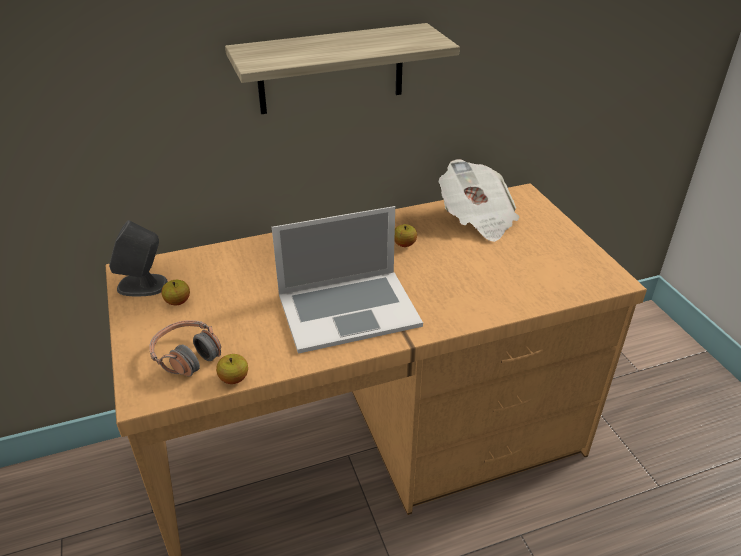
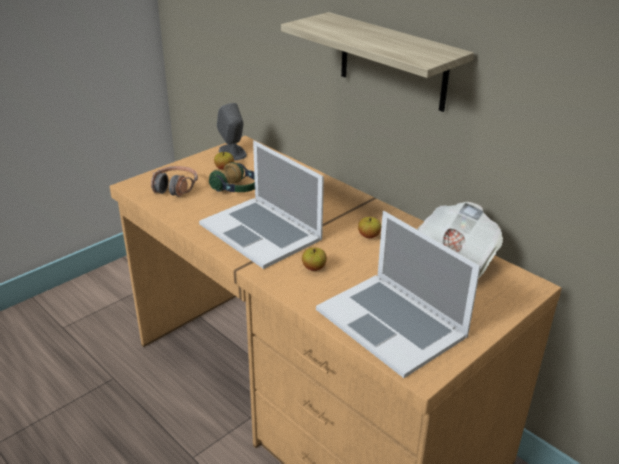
camera: 65 degrees right, 5 degrees down
(234, 378) = (162, 209): apple -> apple (314, 268)
(241, 304) = (237, 189): none -> headphones
(544, 274) = (391, 322): none -> laptop

